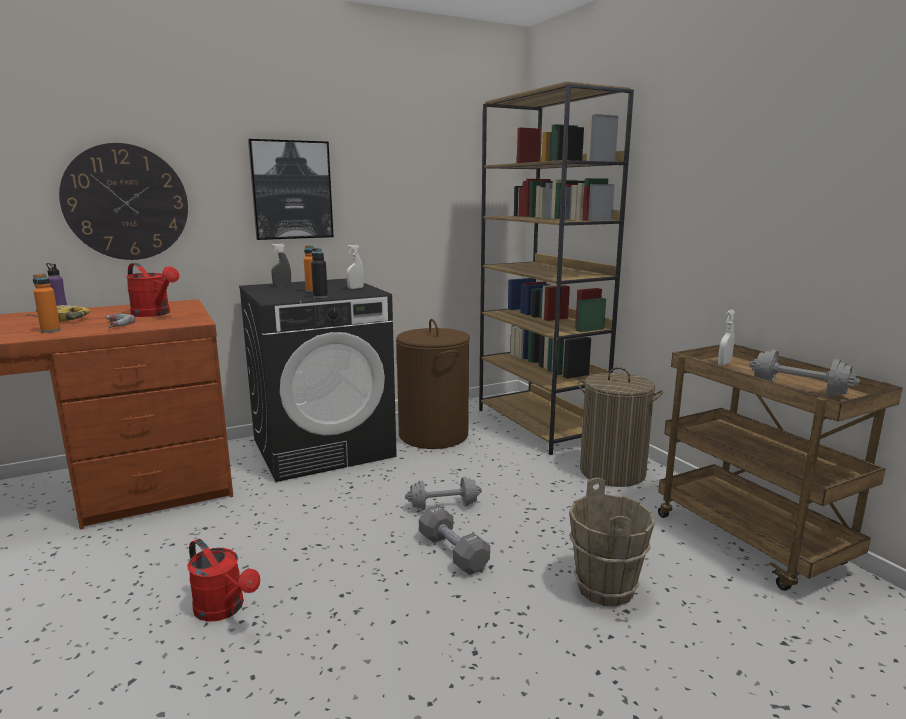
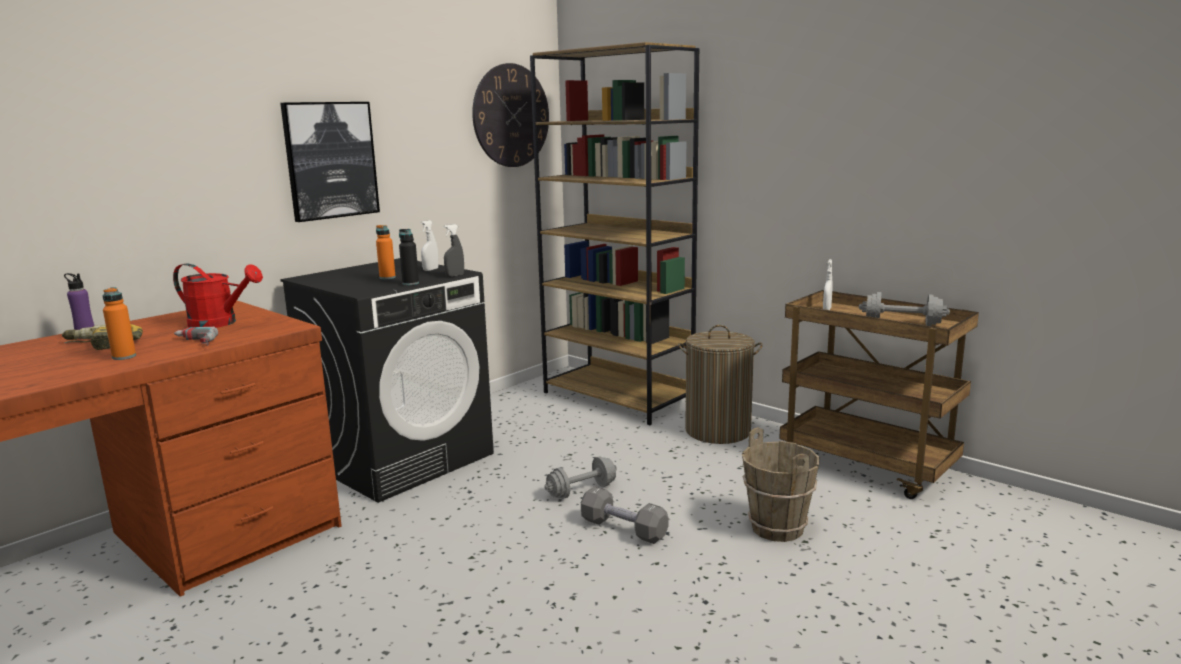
camera: 20 degrees left, 0 degrees up
(126, 202) = (143, 188): wall clock -> wall clock (511, 116)
(224, 609) = (437, 627): red watering can -> none
(282, 286) = (339, 275): grey spray bottle -> grey spray bottle (455, 275)
(434, 435) = (516, 425): brown laundry basket -> none

